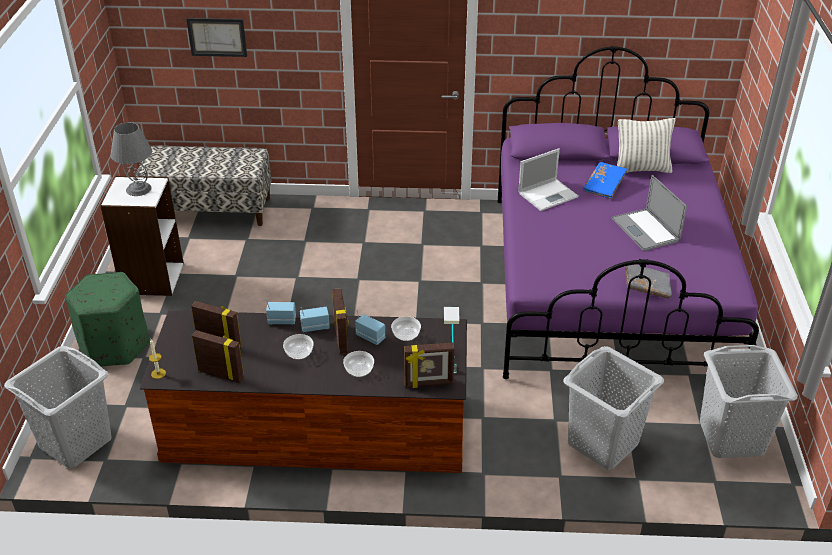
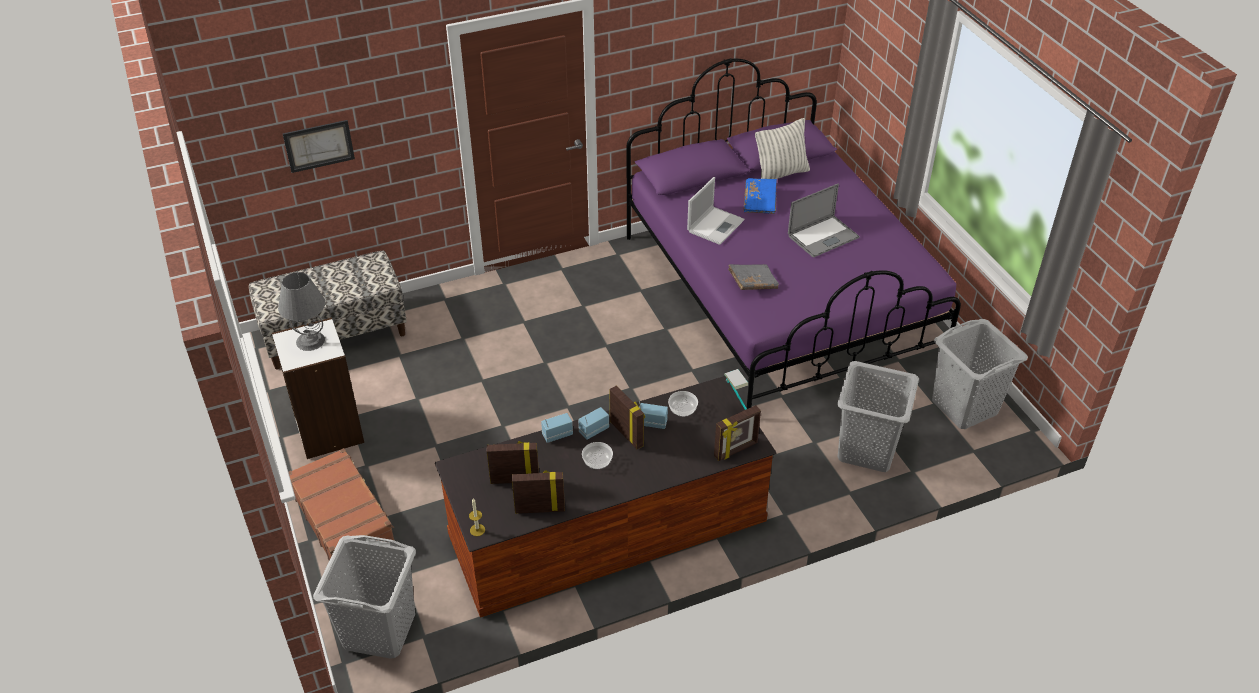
camera: 25 degrees left, 5 degrees up
(114, 346) = (343, 516): green ottoman -> brown suitcase
(359, 370) = (665, 459): bowl -> none
(645, 230) = (823, 236): laptop -> laptop turned 75 degrees counterclockwise
(646, 287) = (859, 294): grey book -> grey book (752, 283)

